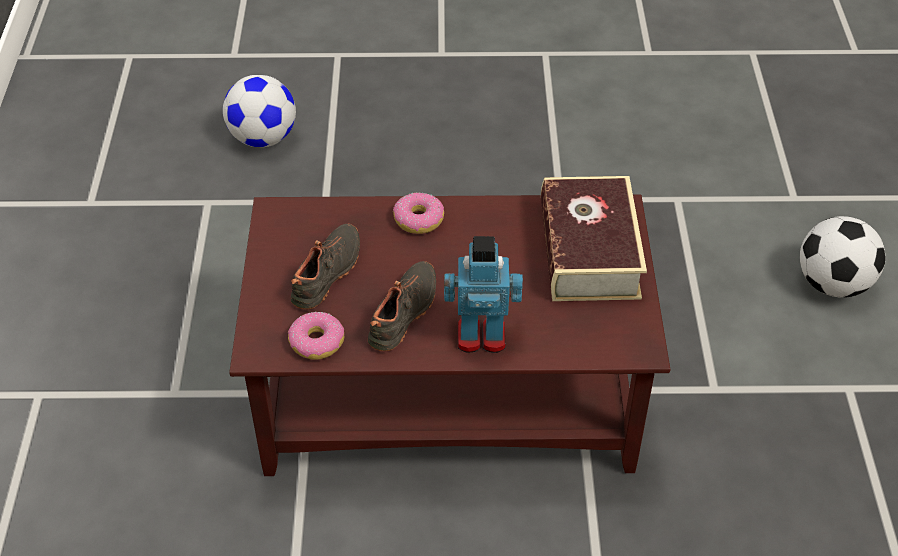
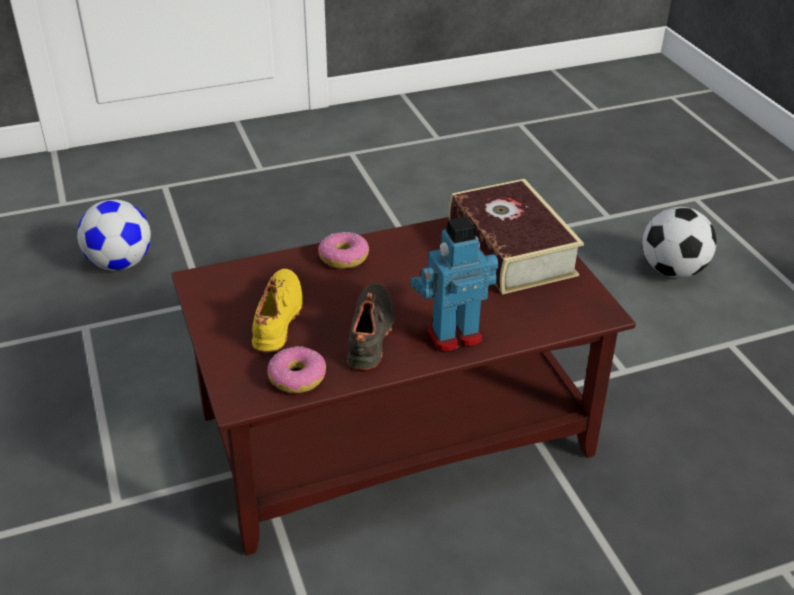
camera: 20 degrees left, 10 degrees down
(329, 274) = (279, 319): black shoe -> yellow shoe

